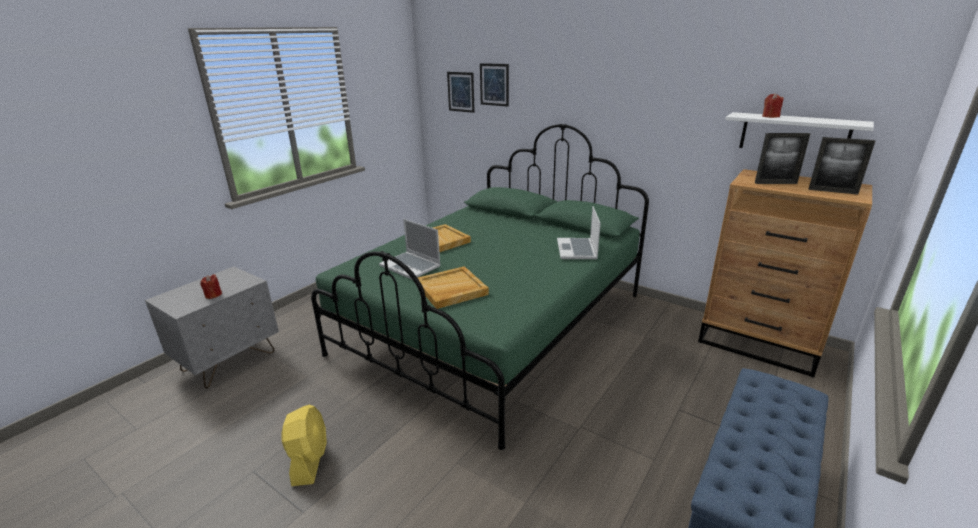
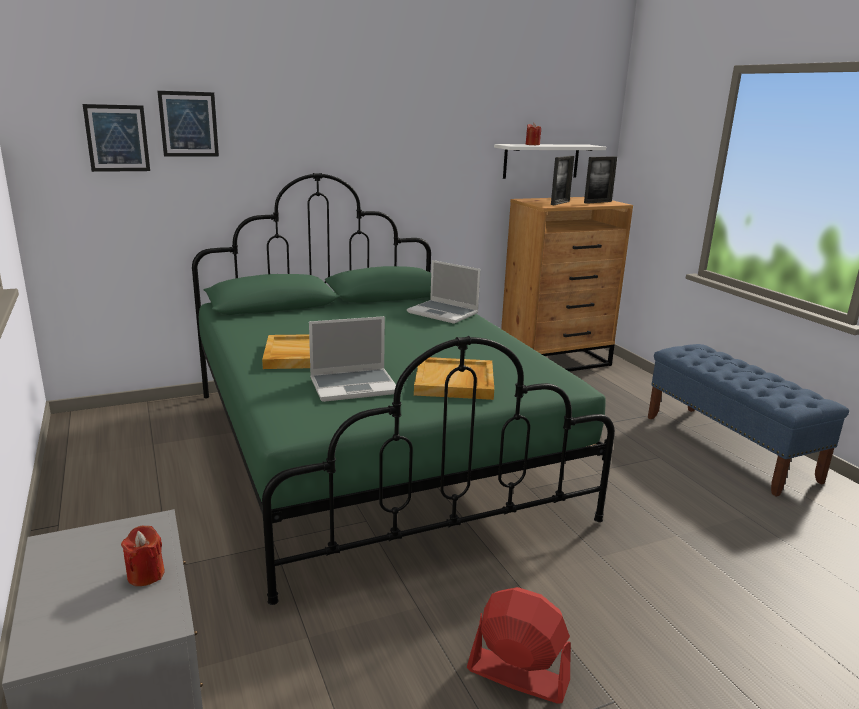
camera: 60 degrees left, 5 degrees down
(309, 460) = (517, 675): yellow fan -> red fan

